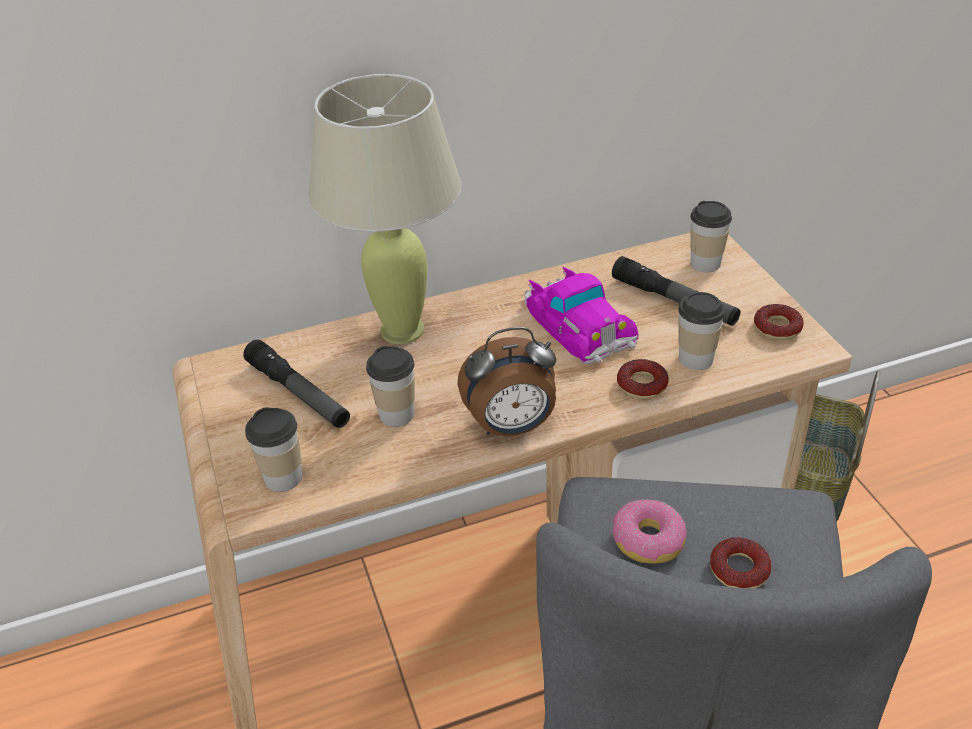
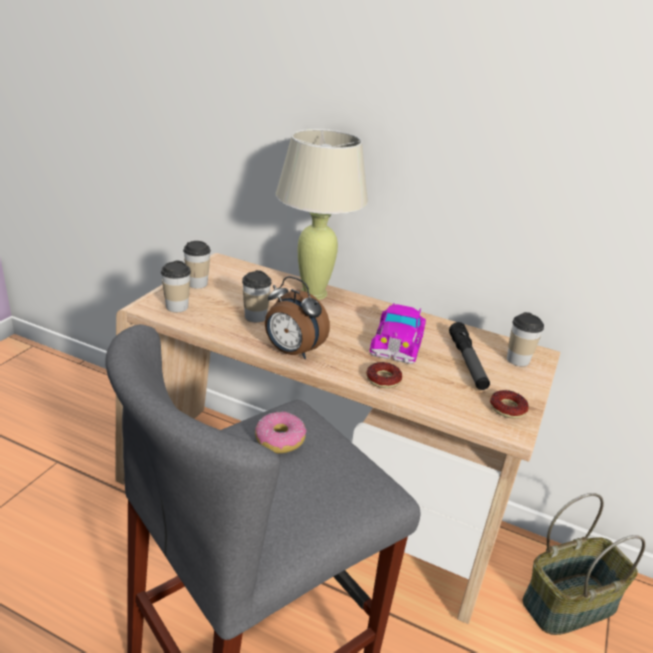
camera: 40 degrees right, 10 degrees down
(298, 393) = (233, 287): flashlight -> none
(696, 359) = (432, 389): cup -> cup (197, 283)
(739, 569) = (299, 484): donut -> none

